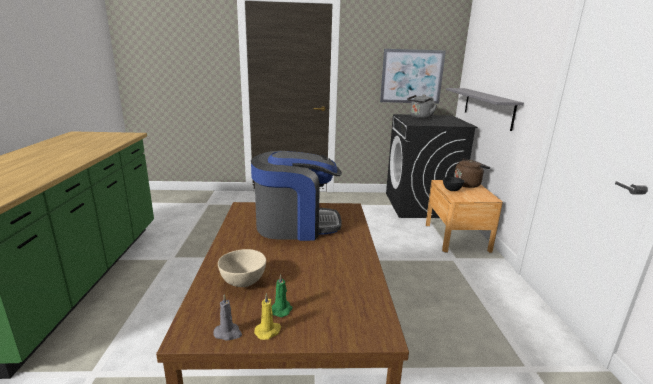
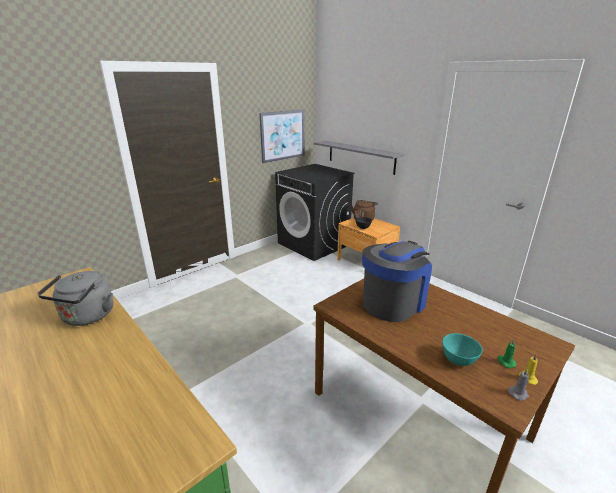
camera: 40 degrees left, 5 degrees up
(243, 283) = (459, 360): beige bowl -> turquoise bowl
(420, 117) = (302, 171): grey kettle -> grey kettle (87, 317)

